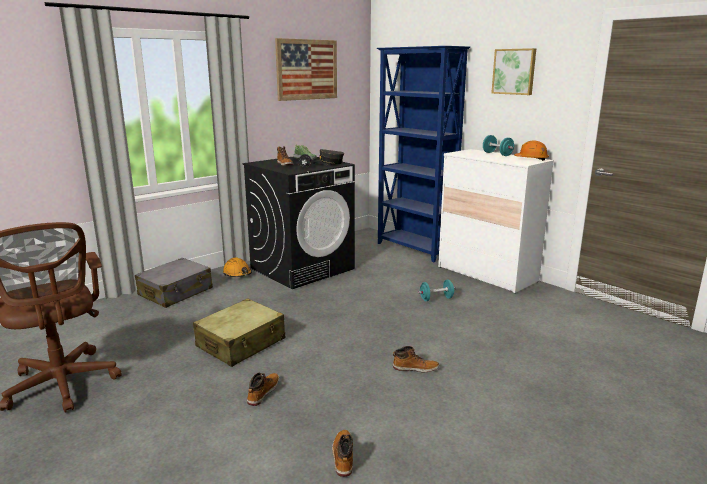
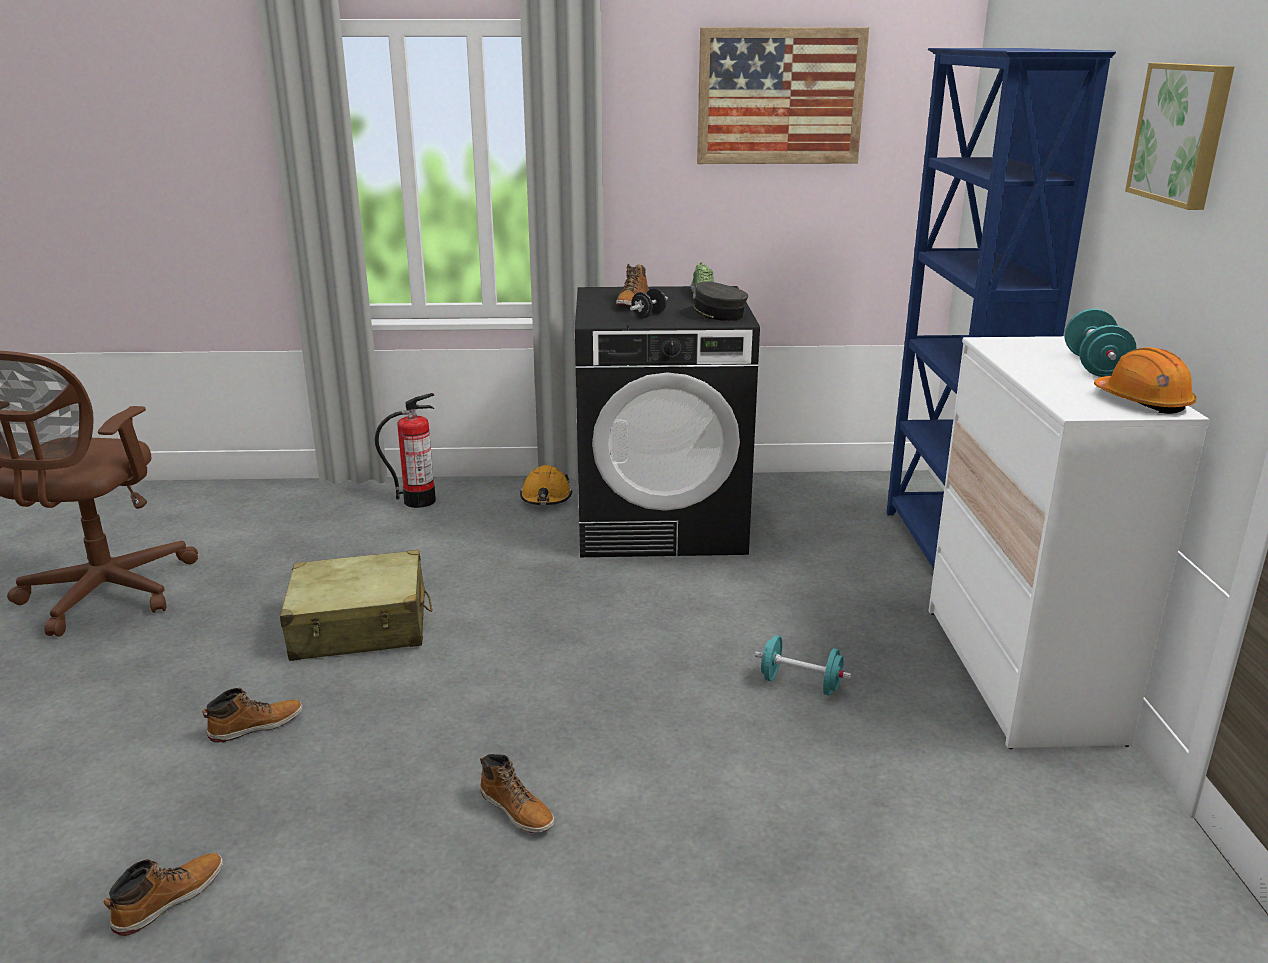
camera: 40 degrees right, 5 degrees up
(176, 292) = (419, 501): grey suitcase -> fire extinguisher

